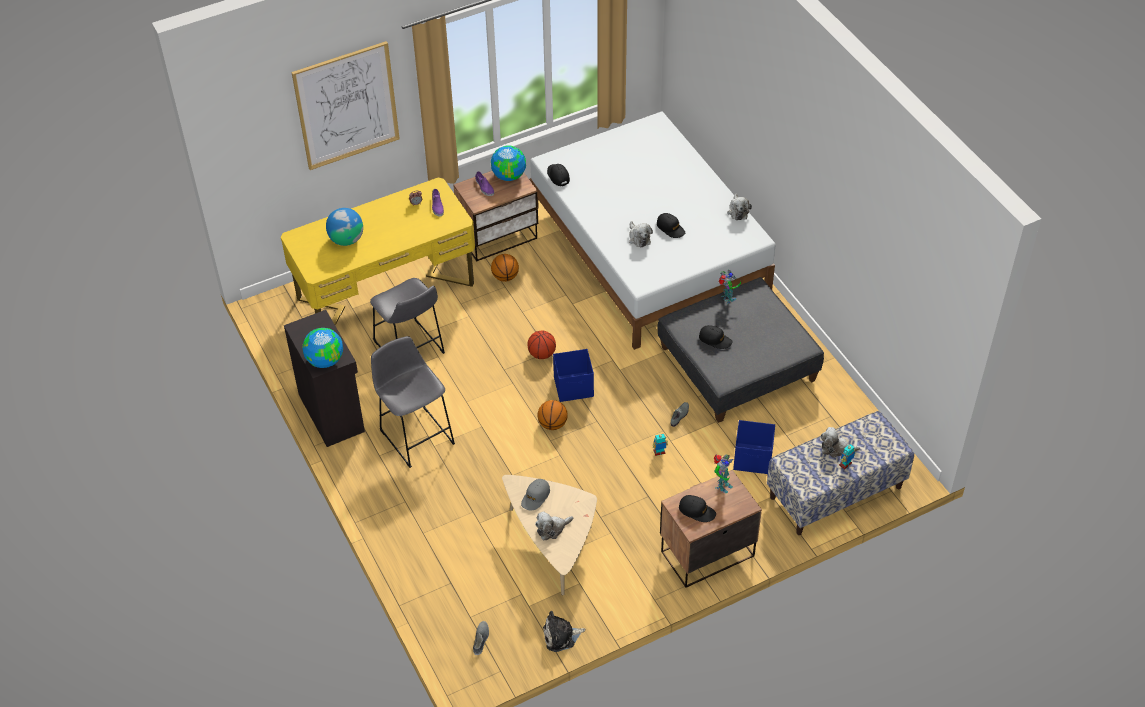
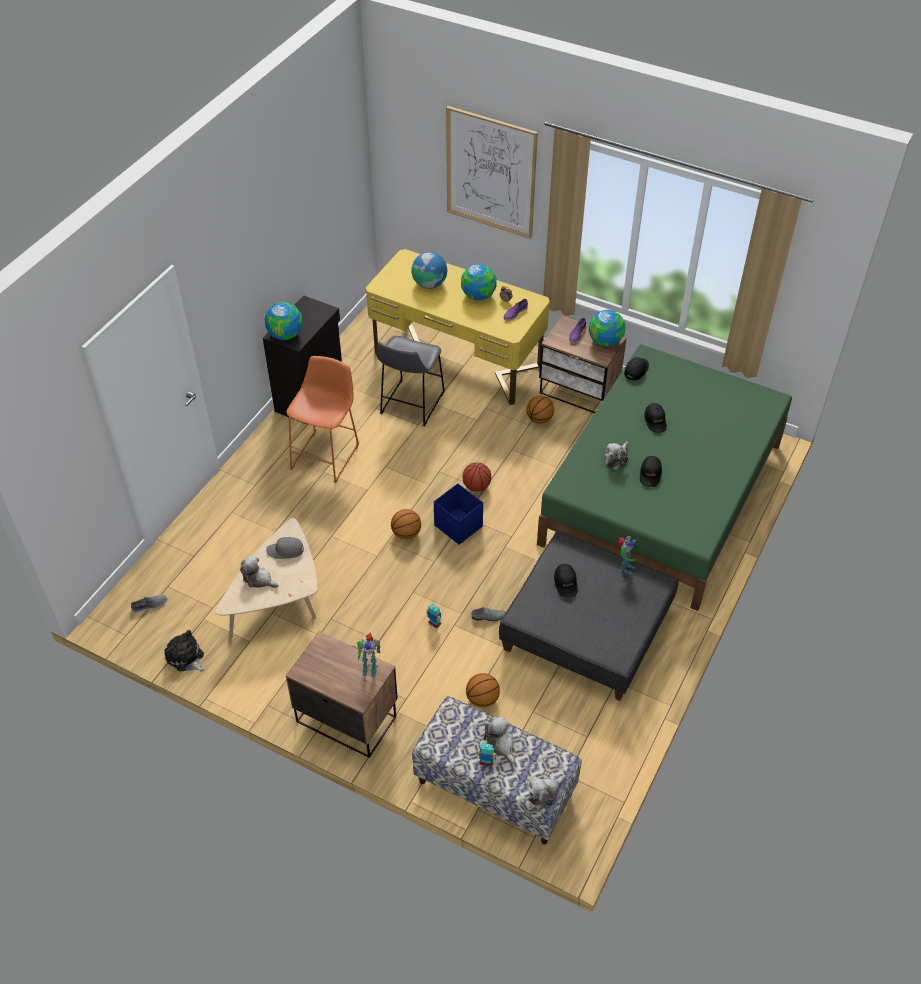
camera: 55 degrees right, 0 degrees up
(393, 217) = (478, 295): none -> globe
(415, 434) = (327, 454): grey stool -> orange stool
(648, 249) = (662, 494): white bed -> green bed
(697, 511) = (325, 663): black cap -> black cap (655, 421)
(738, 211) = (721, 511): plush toy -> plush toy (545, 793)
(753, 459) = (482, 699): blue storage box -> basketball

